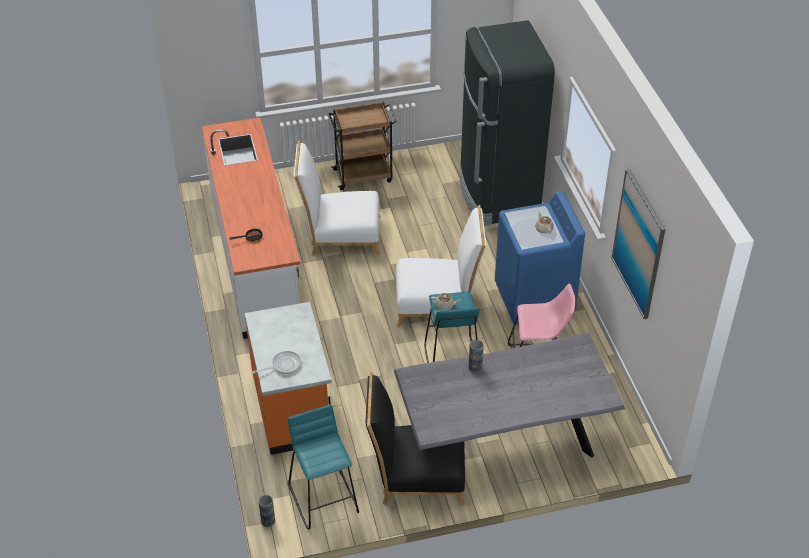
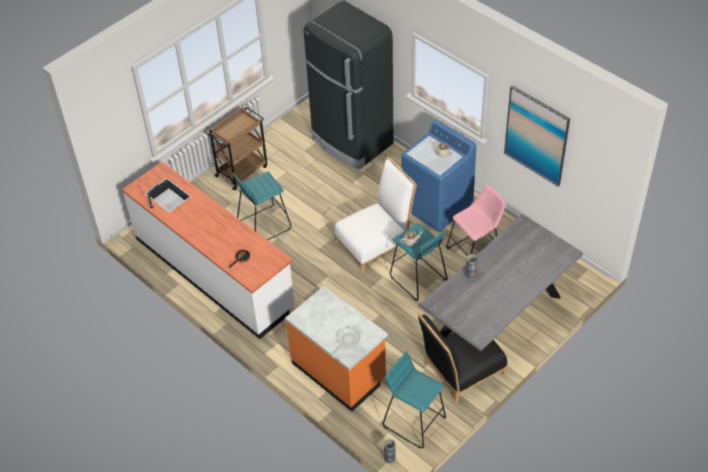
camera: 30 degrees left, 5 degrees up
(340, 235) = (263, 225): white chair -> turquoise stool

